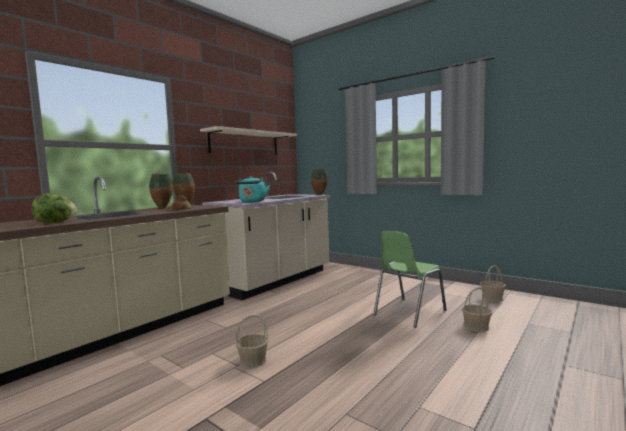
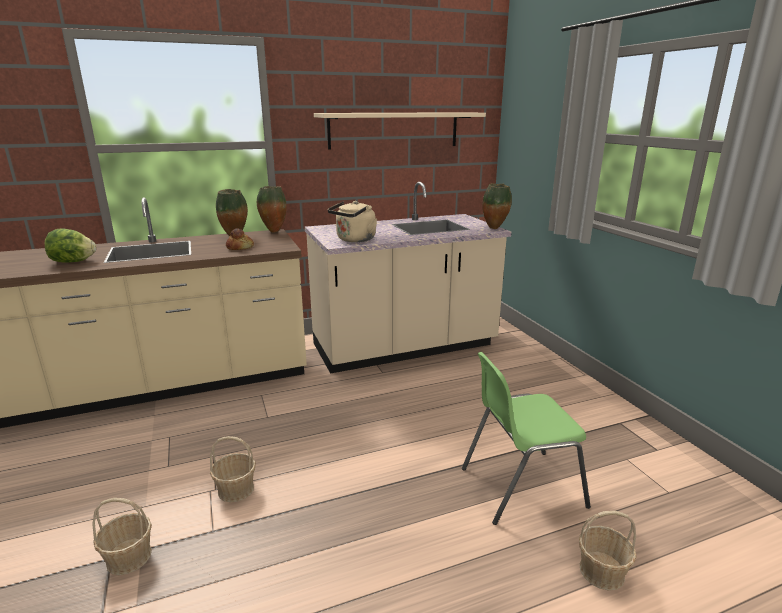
camera: 30 degrees right, 15 degrees up
(252, 201) = (354, 240): turquoise kettle -> beige kettle
(492, 298) = (717, 513): basket -> basket (129, 557)

